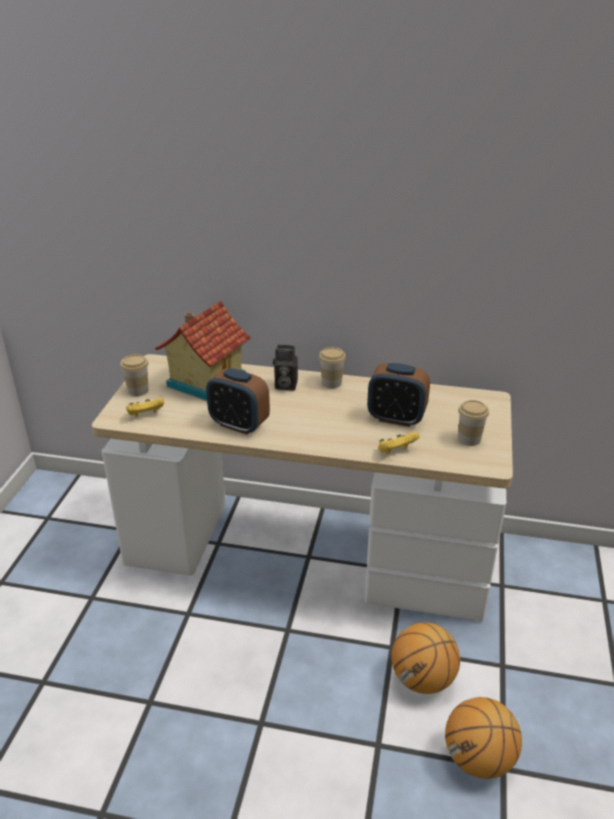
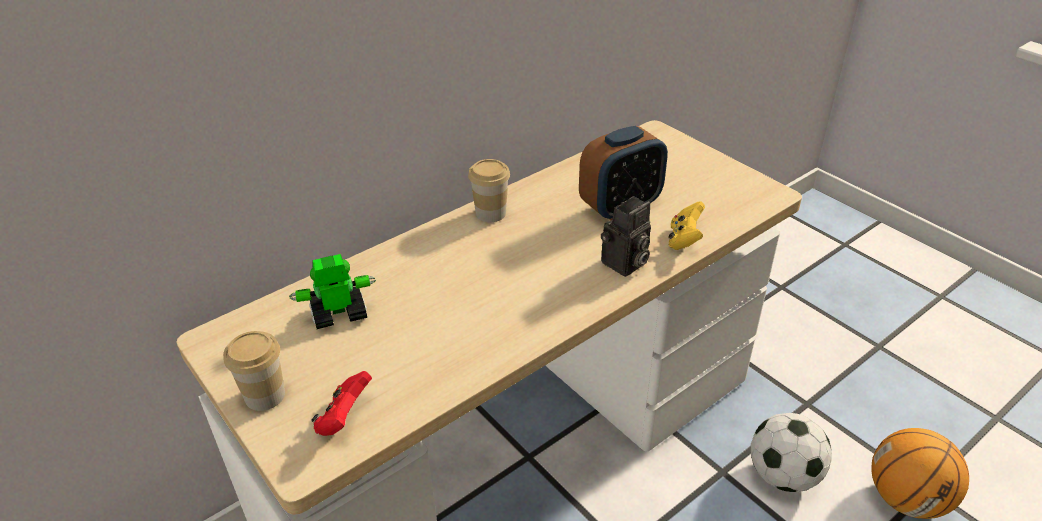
camera: 50 degrees left, 5 degrees up
(145, 415) = (344, 419): yellow game controller -> red game controller
(204, 381) = (338, 314): toy house -> toy robot
(239, 425) = (487, 334): alarm clock -> none
(284, 385) = (446, 250): camera -> camera (624, 264)
(423, 679) = (783, 475): basketball -> football
(469, 439) = (711, 183): cup -> none

